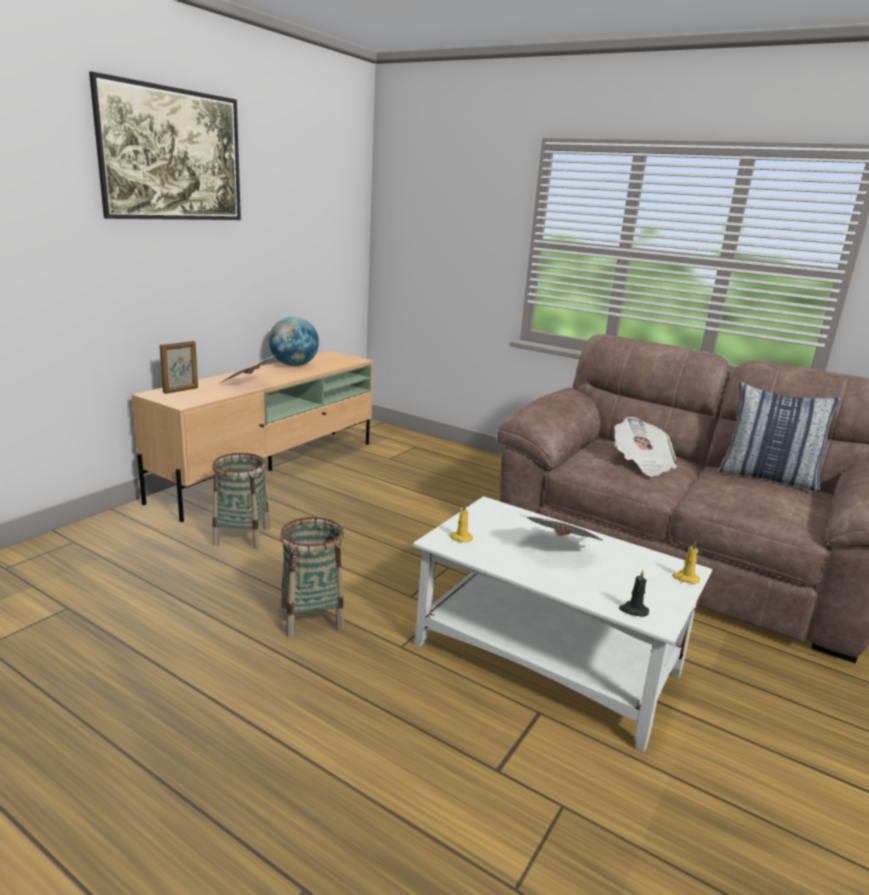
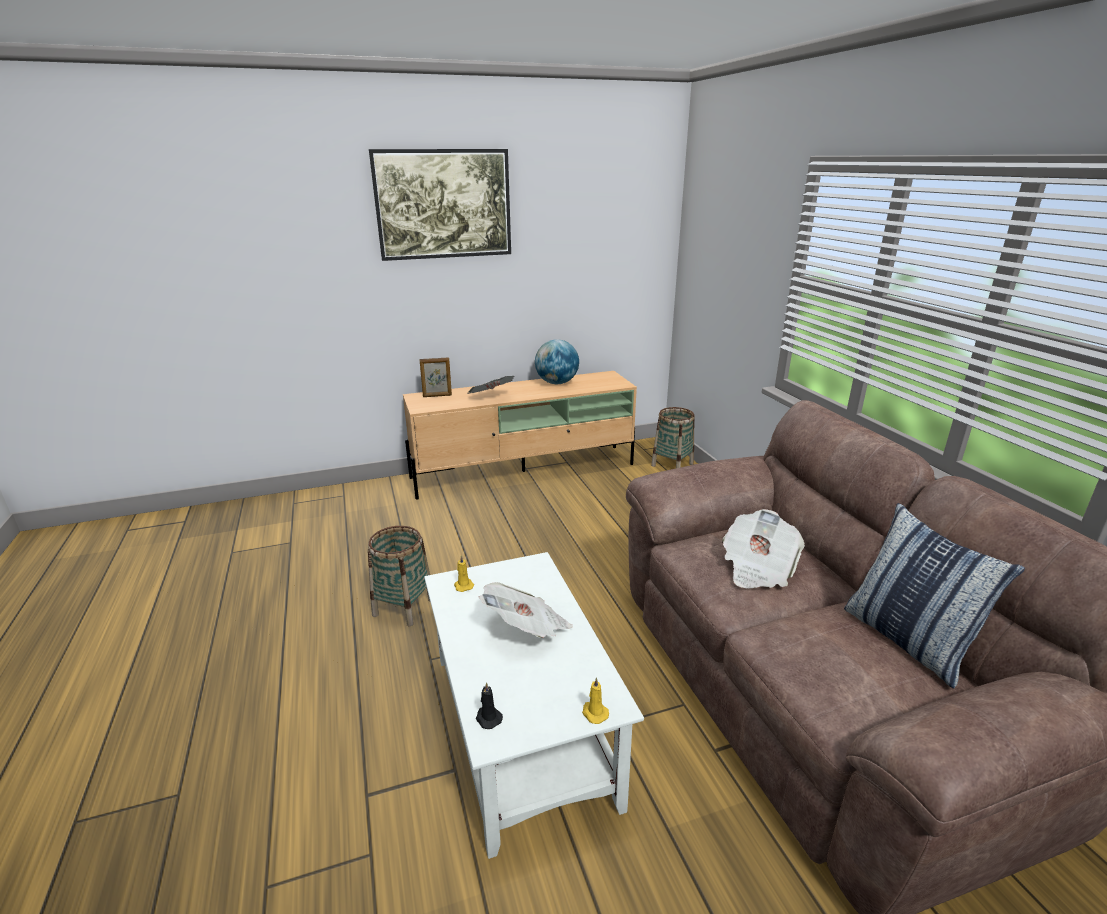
camera: 40 degrees right, 5 degrees up
(241, 536) = (438, 523): basket -> basket (672, 465)

